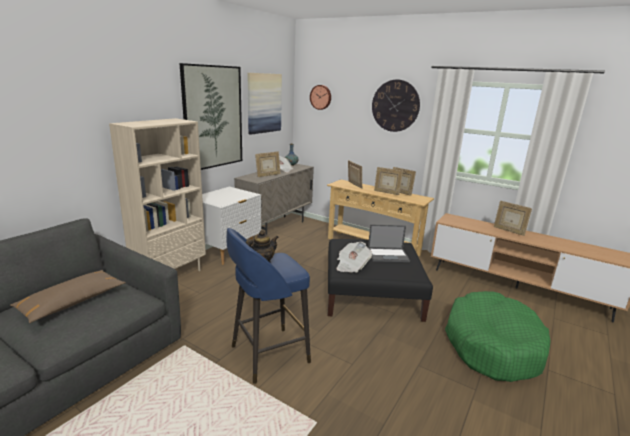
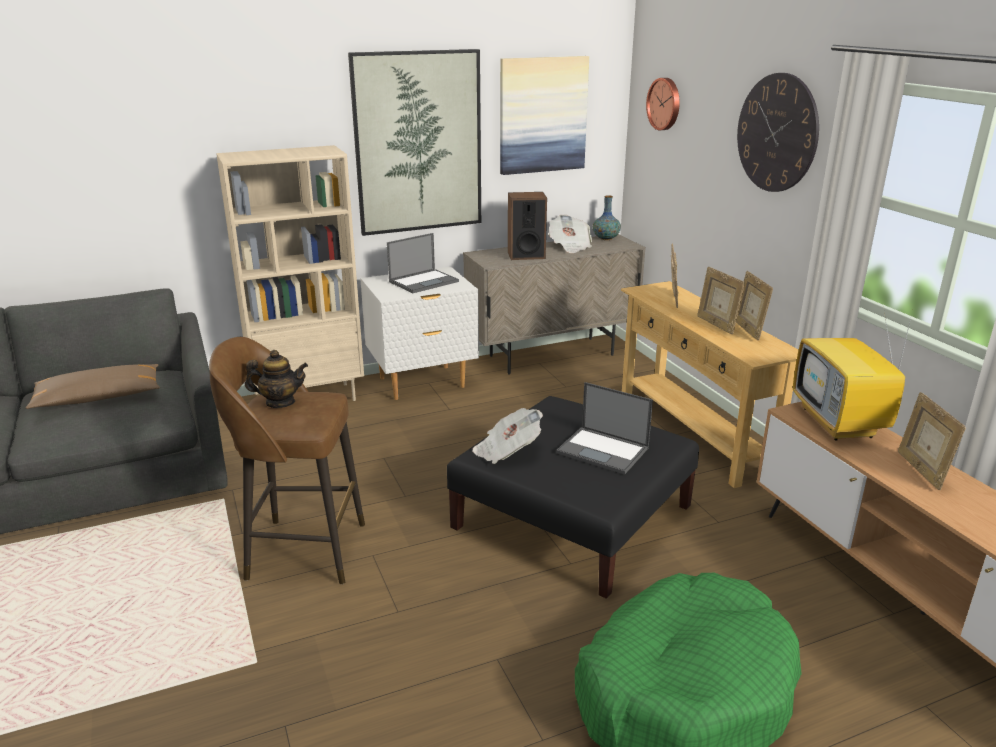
camera: 35 degrees right, 5 degrees up
(227, 194) = (424, 281): none -> laptop
(267, 355) = (302, 550): blue stool -> brown stool
(268, 175) = (526, 255): picture frame -> speaker
(464, 221) = (840, 424): none -> television

